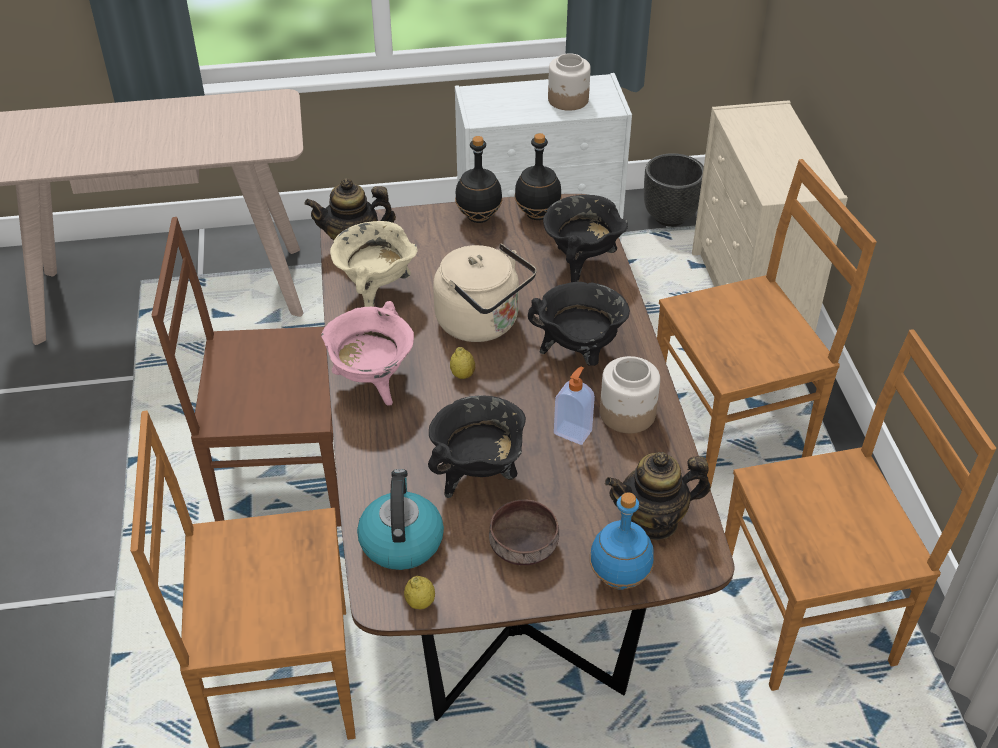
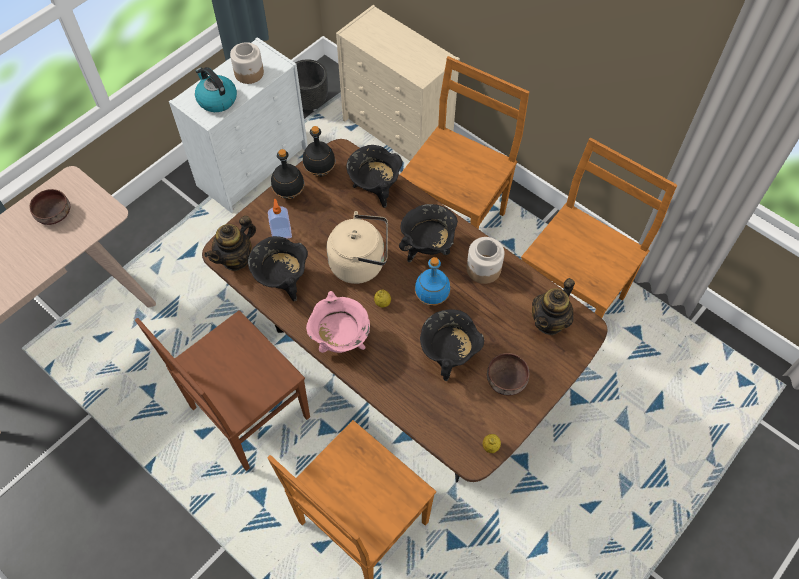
camera: 40 degrees left, 15 degrees up
(233, 120) = (54, 214): none -> brown bowl
(376, 292) = (282, 282): beige cooking pot -> black cooking pot
(401, 540) = (448, 421): kettle -> kettle (216, 99)
(573, 432) = (468, 298): soap dispenser -> soap dispenser (281, 233)
(619, 579) = (563, 364): blue bottle -> blue bottle (432, 298)

